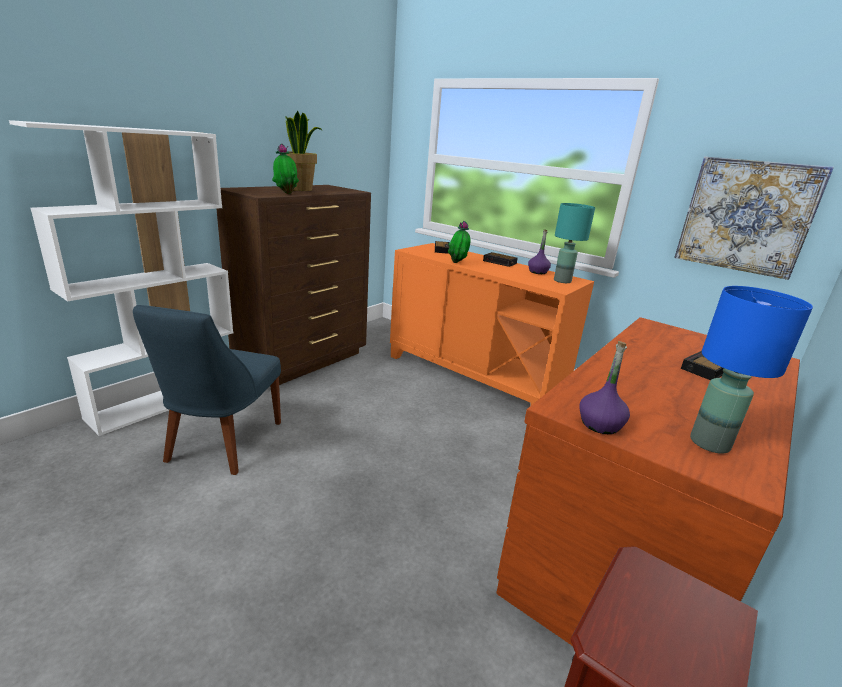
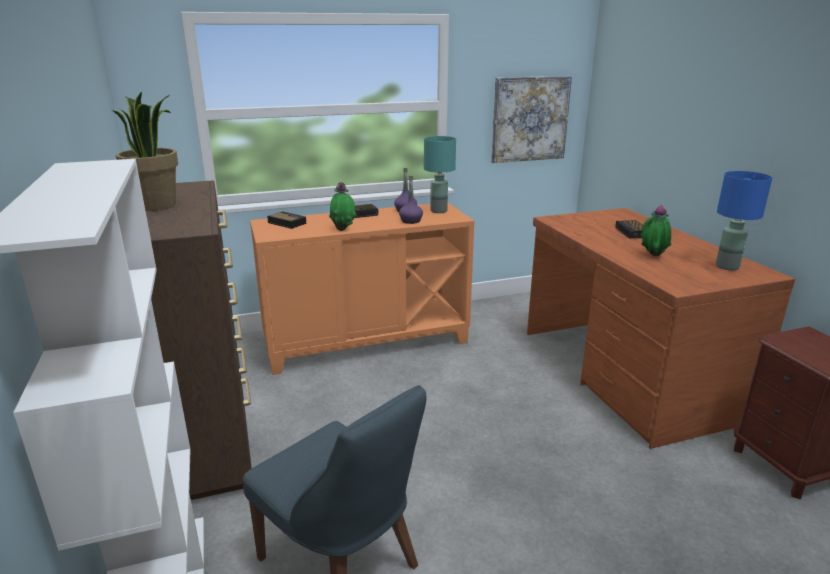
camera: 55 degrees left, 0 degrees up
(286, 193) = (191, 216): potted plant -> potted plant (652, 256)
(600, 424) = (702, 284): purple bottle -> purple bottle (411, 221)

